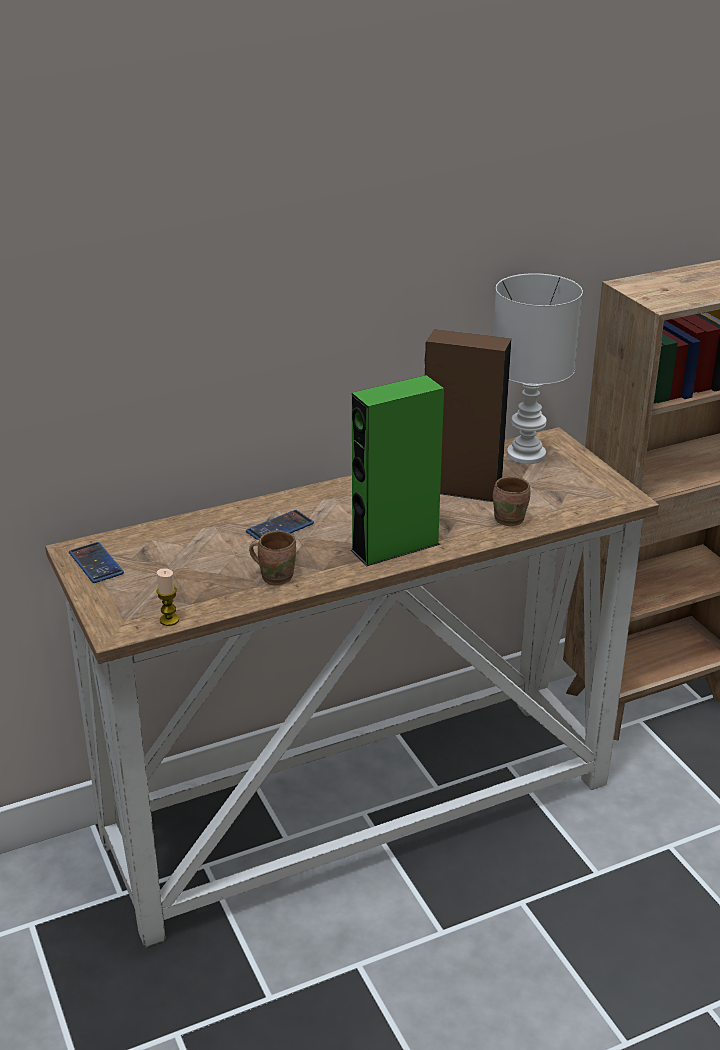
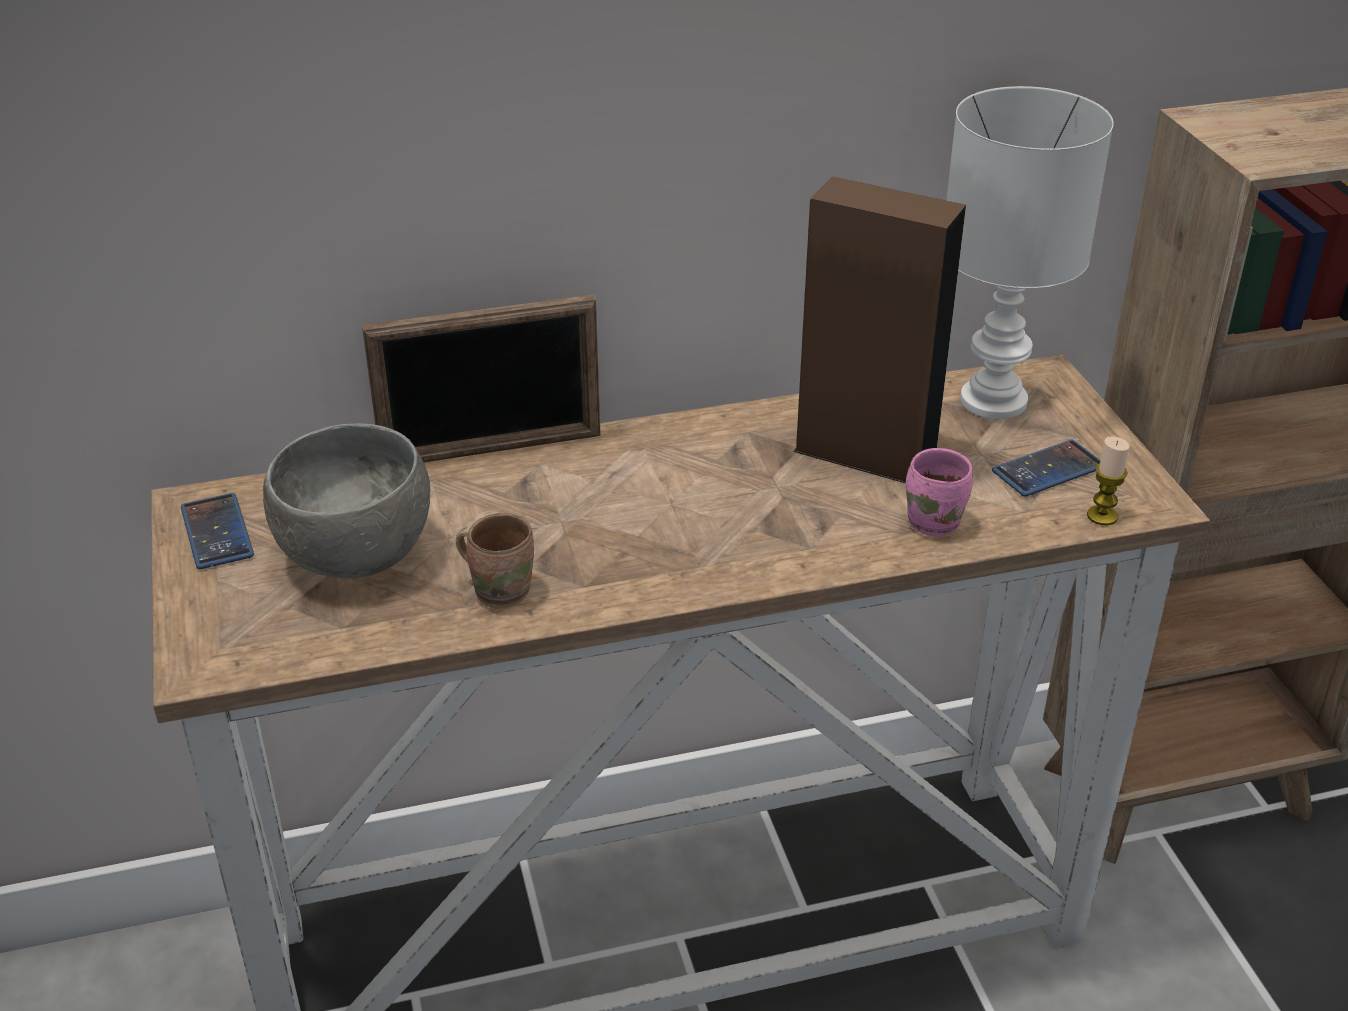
camera: 10 degrees right, 5 degrees up
(169, 620) = (295, 655): candle -> candle (1102, 516)
(183, 567) = (354, 555): none -> grey bowl
(243, 506) = (492, 450): none -> picture frame
(280, 528) = (537, 497): phone -> phone (1048, 469)
(395, 547) = (720, 555): green speaker -> none
(510, 518) = (936, 521): brown mug -> pink mug

